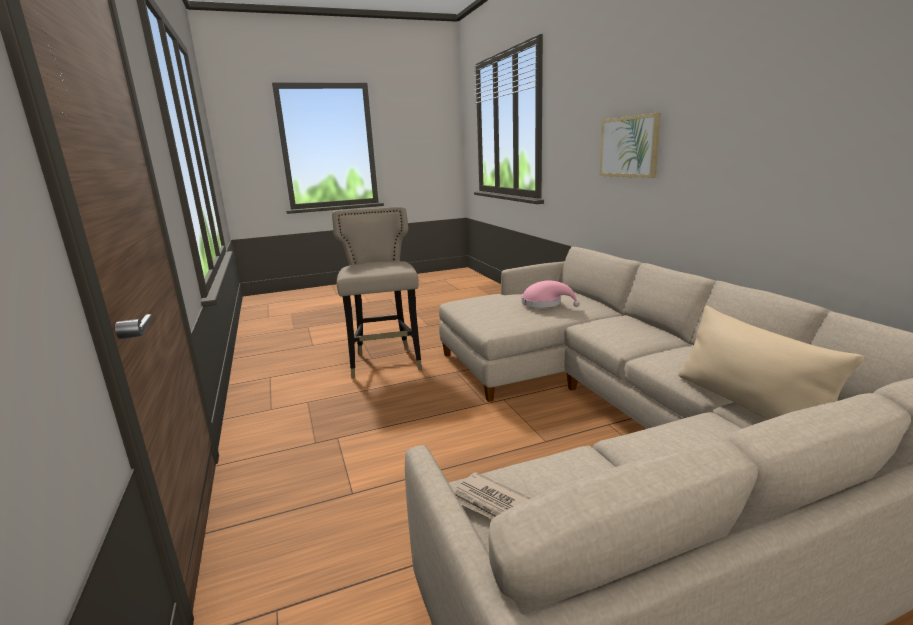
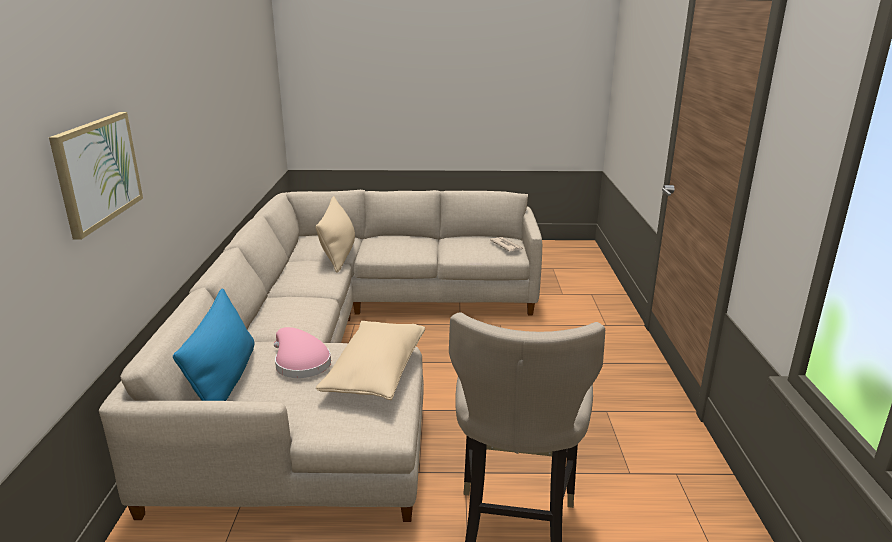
camera: 160 degrees left, 5 degrees up
(492, 315) = (375, 373): none -> beige pillow
(576, 295) = (225, 380): none -> blue pillow

